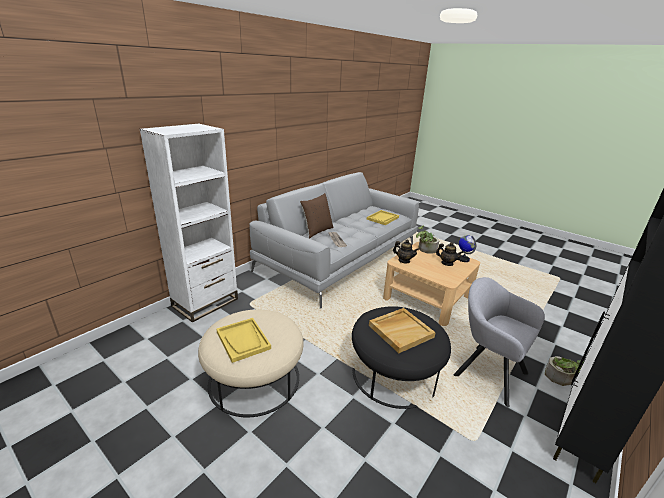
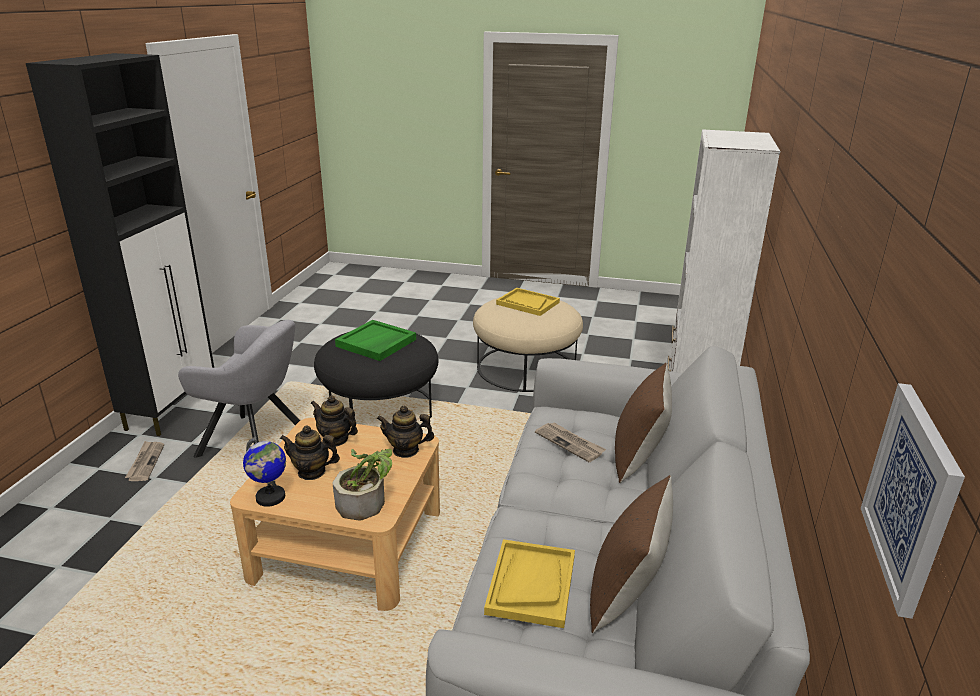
camera: 155 degrees right, 0 degrees up
(357, 127) = (911, 496): none -> picture
(360, 212) = (626, 595): none -> brown pillow
(401, 331) = (376, 343): beige tray -> green tray
(436, 273) = (335, 440): none -> teapot
(561, 379) = (145, 462): potted plant -> newspaper

